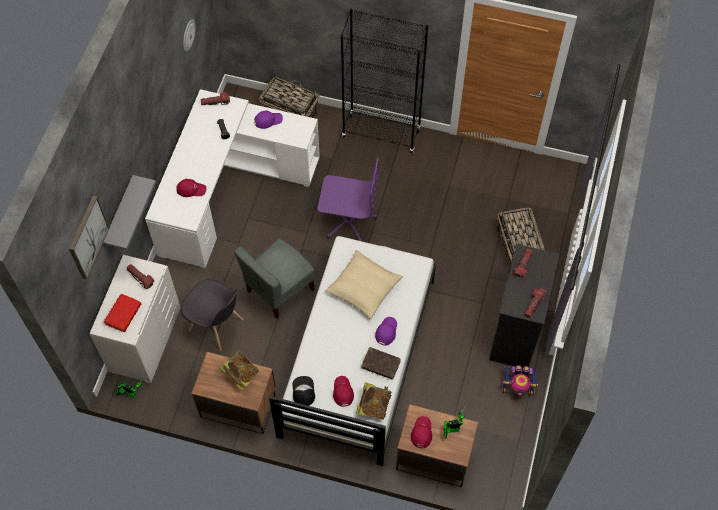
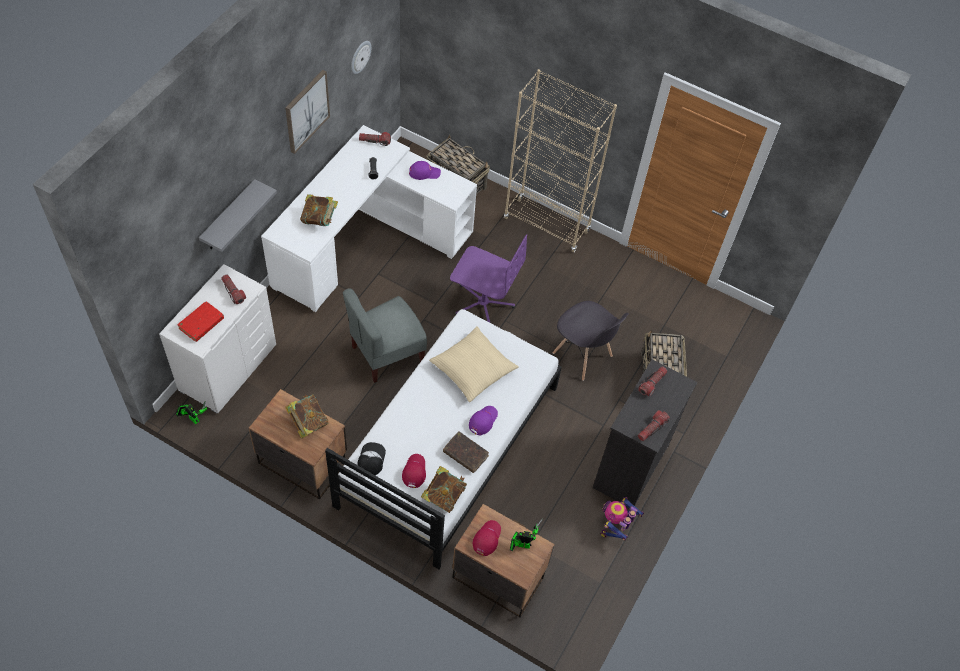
camera: 10 degrees right, 5 degrees down
(87, 237) = (178, 221): picture -> picture (306, 111)
(191, 189) = (319, 219): red cap -> book
(216, 326) = (307, 373): grey chair -> grey chair (583, 355)
(381, 133) = (546, 225): black bookcase -> beige bookcase
(518, 387) = (616, 526): toy robot -> toy robot turned 105 degrees clockwise

